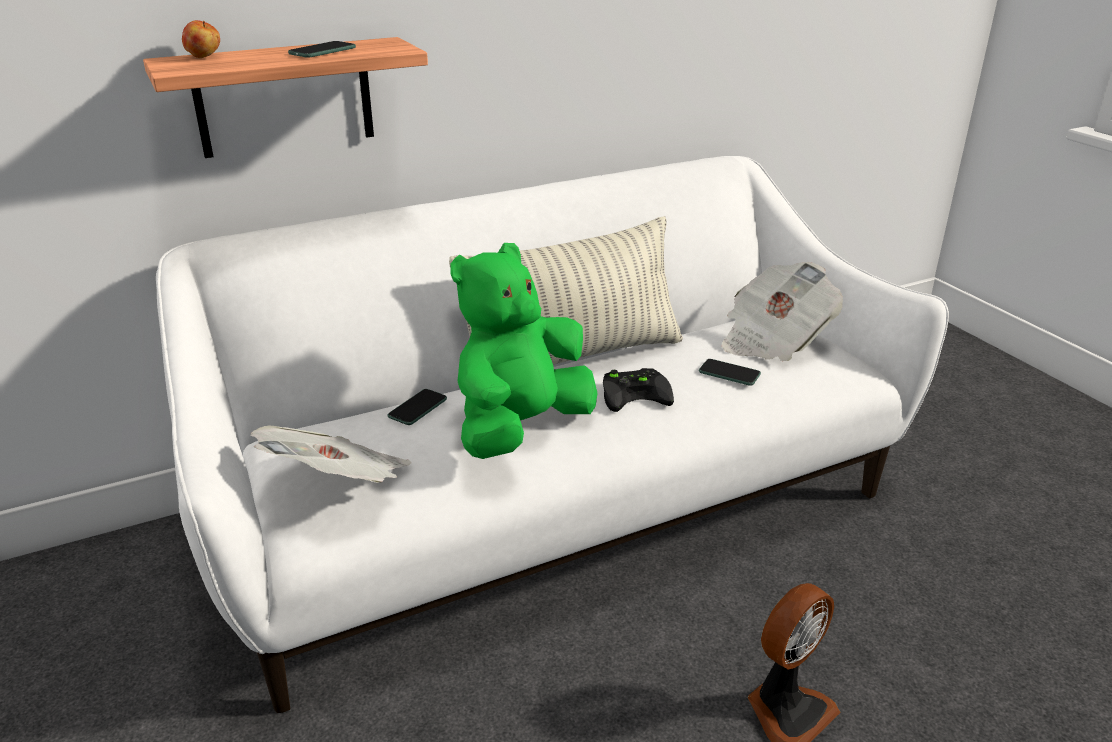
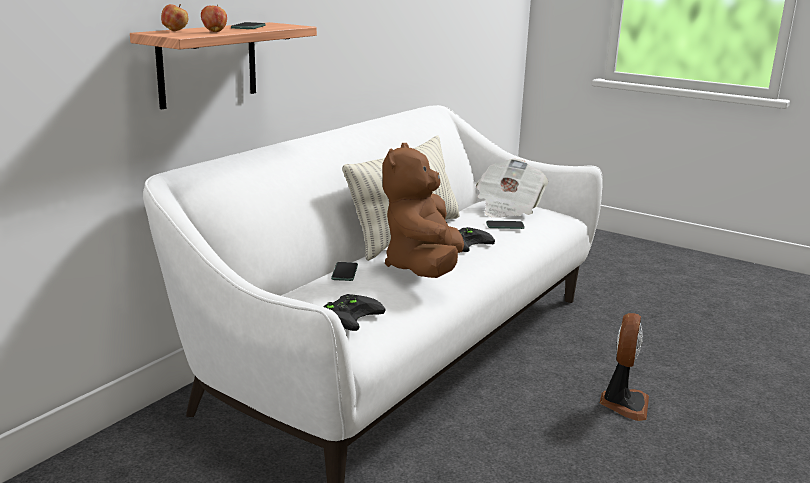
camera: 30 degrees left, 10 degrees down
(245, 61) = (214, 31): none -> apple
(340, 485) = (351, 315): newspaper -> black game controller
(521, 428) = (423, 269): green plush toy -> brown plush toy

